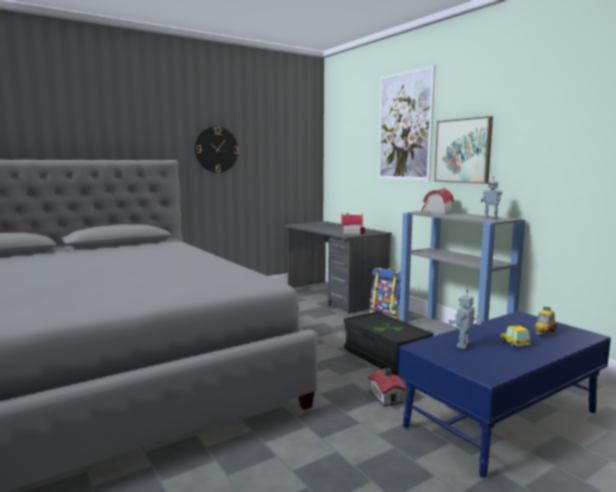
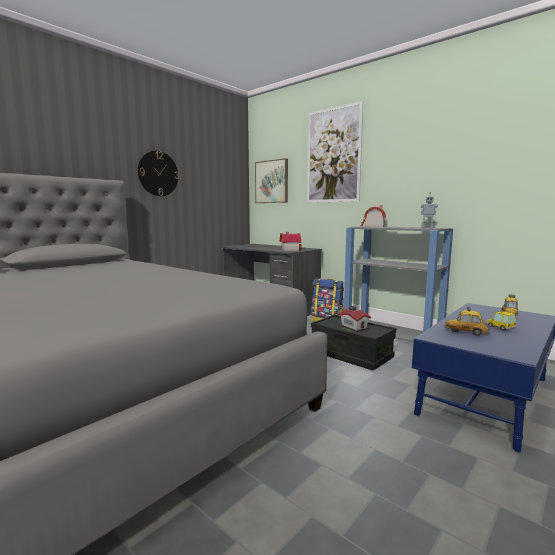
camera: 15 degrees left, 0 degrees up
(386, 397) = (378, 389): toy house -> toy house (354, 327)
(463, 151) = (392, 174): picture -> picture (271, 182)
(464, 345) = (466, 332): toy robot -> toy car

